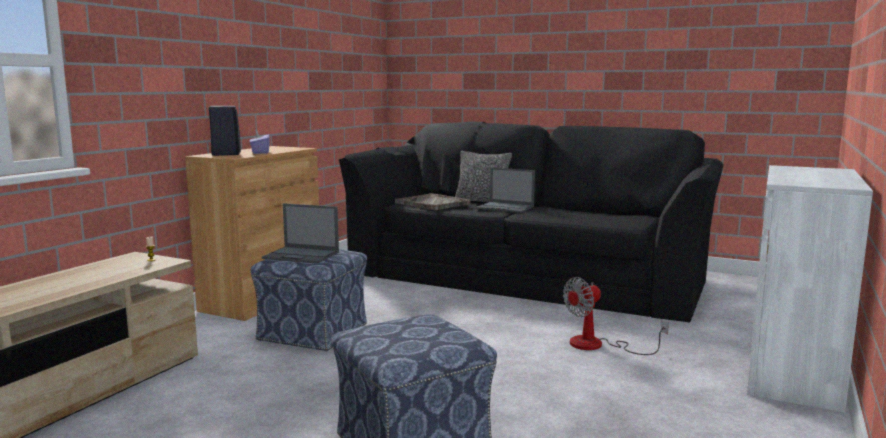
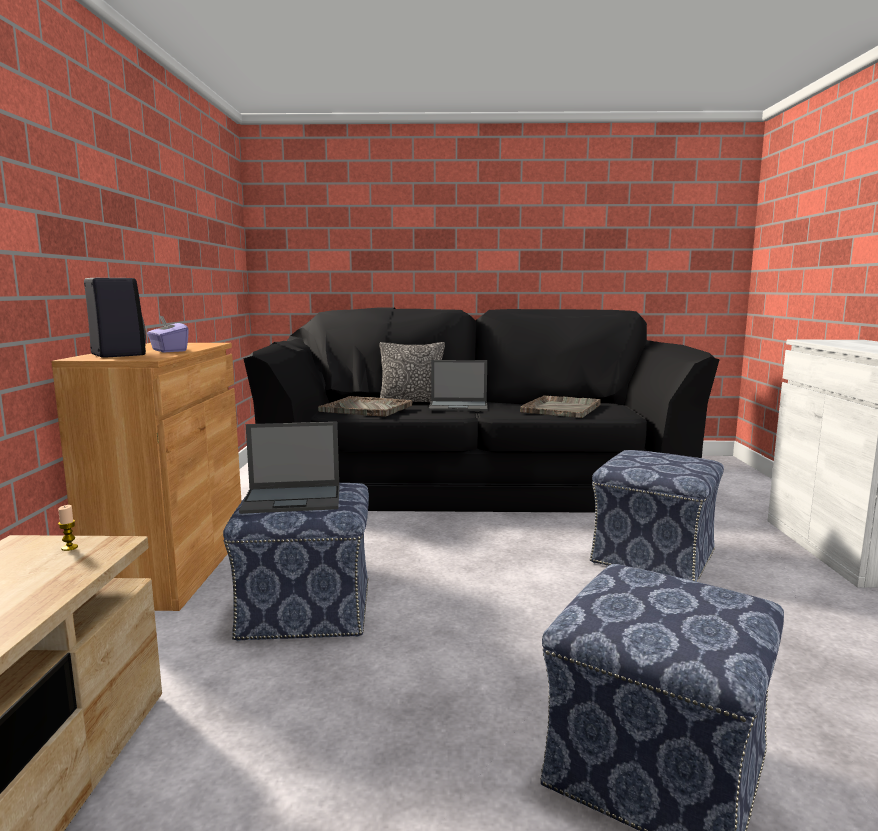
camera: 25 degrees left, 0 degrees up
(589, 216) = (562, 408): none -> grey tray
(598, 345) = (654, 557): fan -> ottoman

